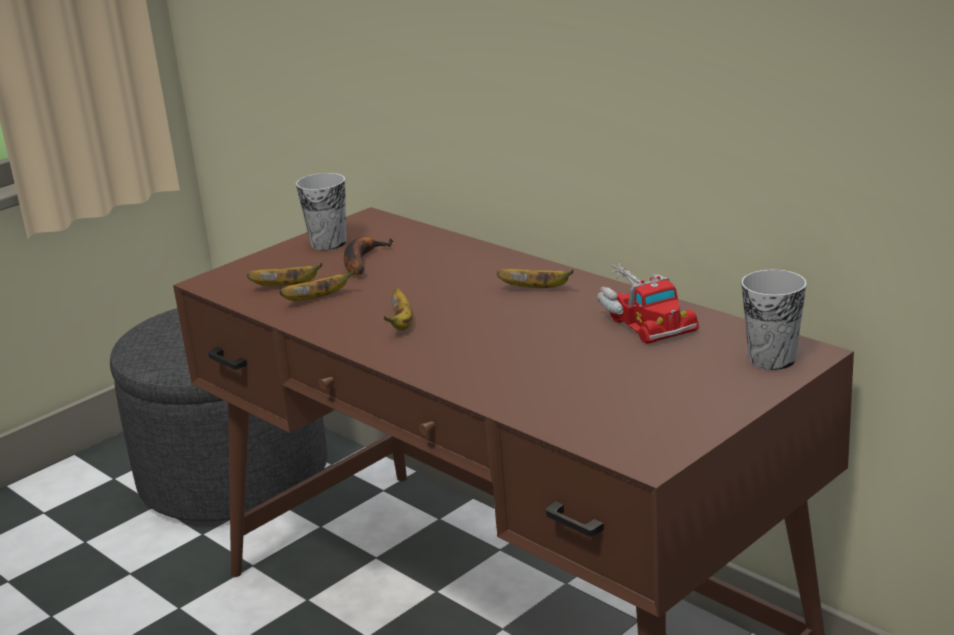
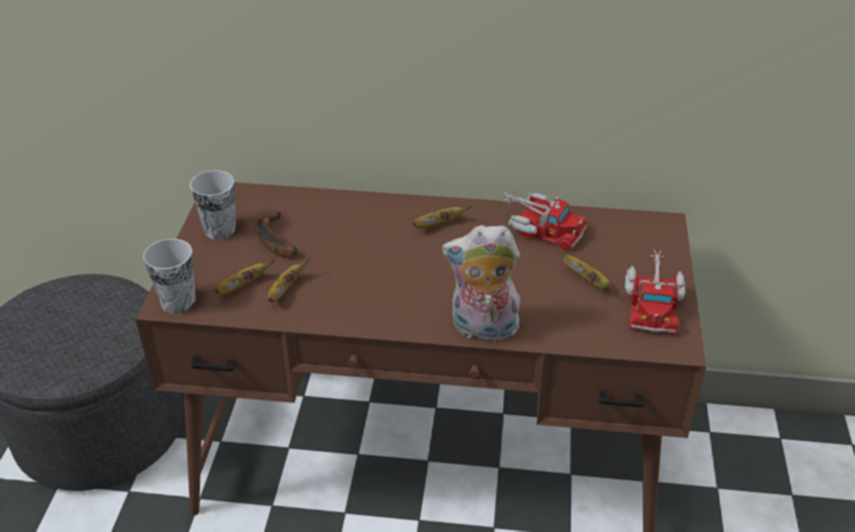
camera: 40 degrees left, 15 degrees up
(401, 323) = (382, 291): banana -> banana (588, 282)
(452, 379) = (482, 329): none -> plush toy
(677, 415) = (652, 303): none -> toy truck
(772, 359) = (651, 236): cup -> cup (178, 302)

